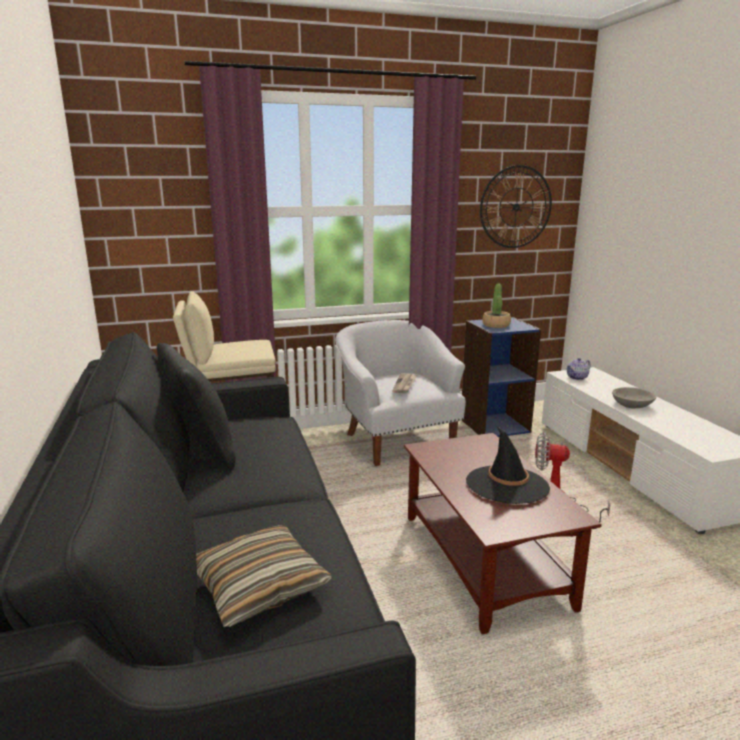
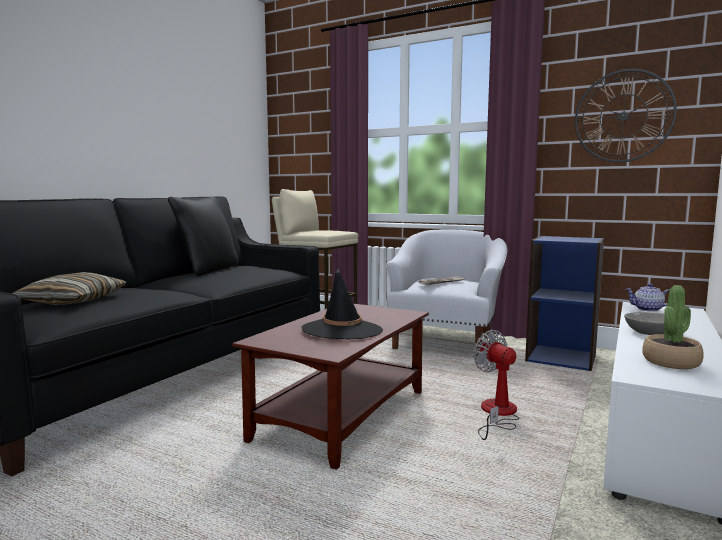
camera: 45 degrees right, 10 degrees down
(496, 325) = (559, 238): potted plant -> potted plant (671, 362)

